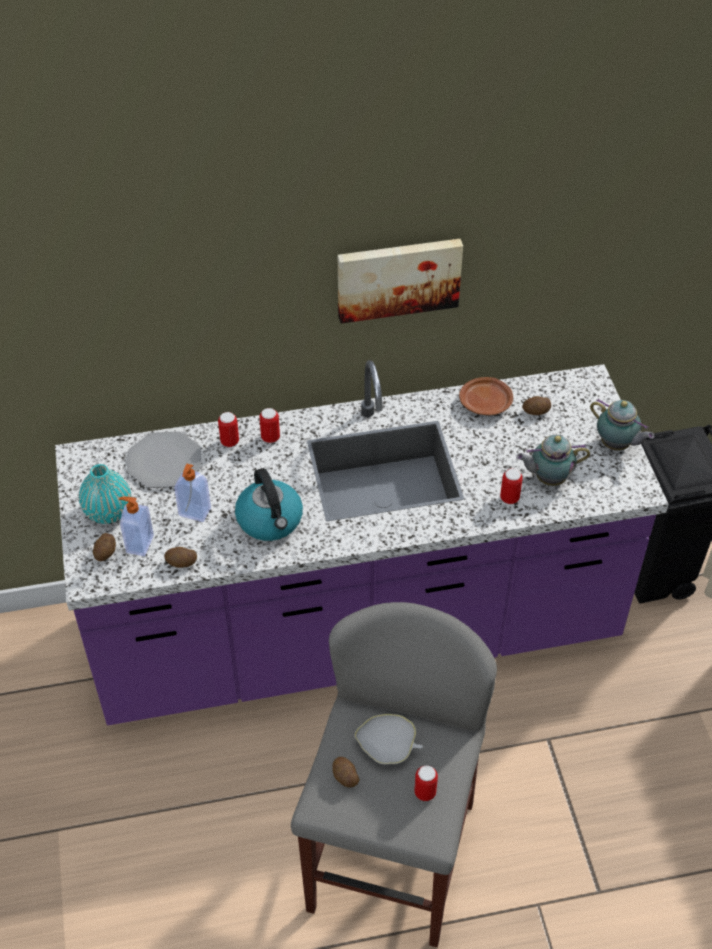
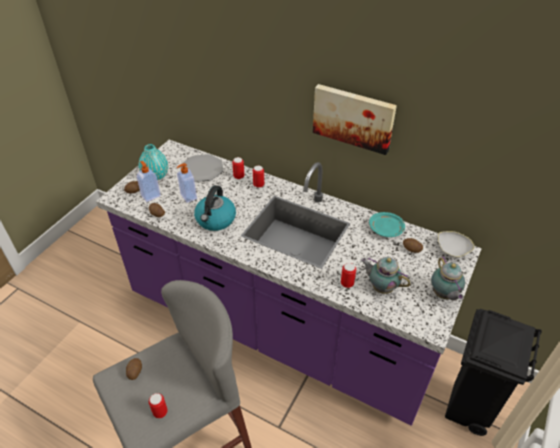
camera: 40 degrees right, 5 degrees down
(388, 746) = (170, 373): white bowl -> white bowl (453, 250)
(486, 403) = (386, 229): brown plate -> turquoise plate

